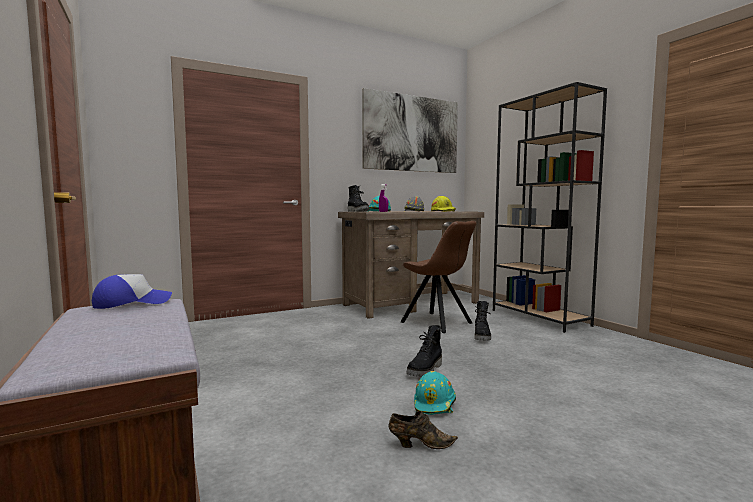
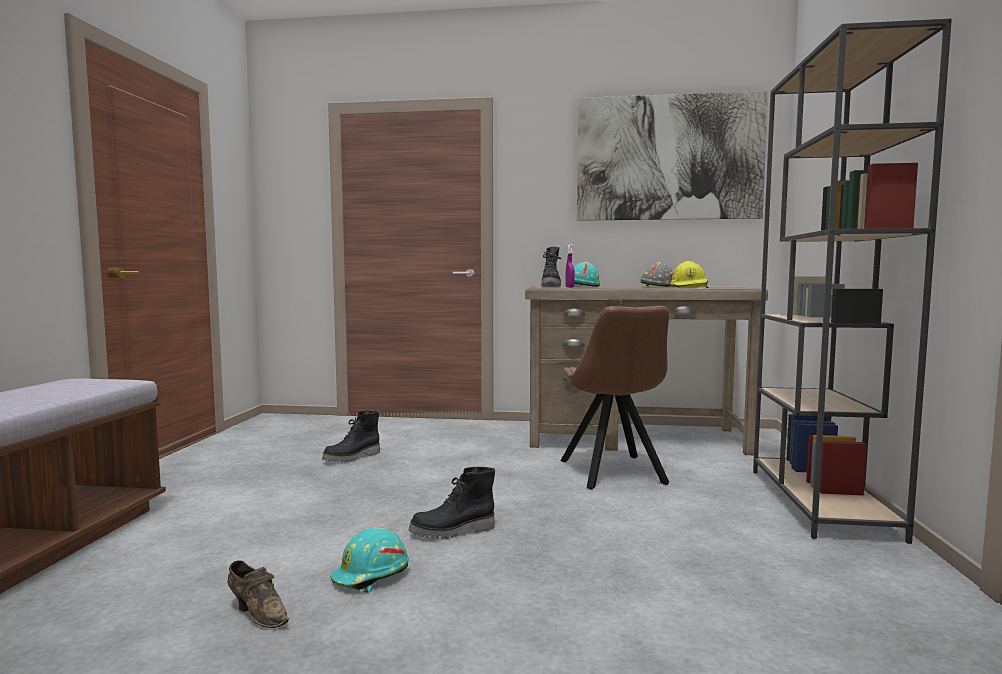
camera: 35 degrees right, 0 degrees up
(132, 303) = (98, 379): cap -> none
(482, 336) = (638, 508): black boot -> black boot (352, 458)

